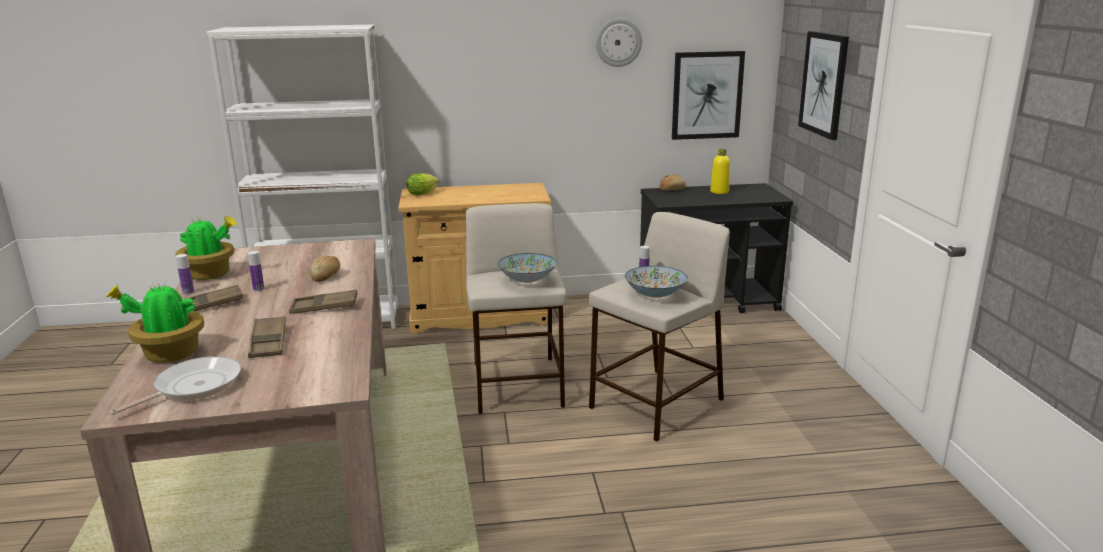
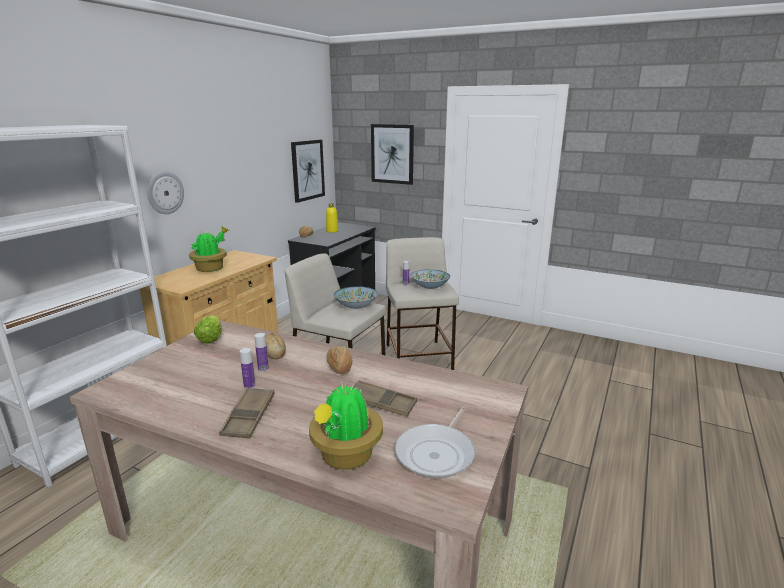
camera: 55 degrees left, 0 degrees up
(188, 292) = (192, 422): bottle -> bottle (263, 369)
(193, 386) = (437, 453): frying pan -> frying pan turned 135 degrees counterclockwise
(211, 275) = (162, 402): potted plant -> potted plant (211, 268)
(324, 307) = (339, 367): brown tray -> bread
(424, 193) = (169, 279): lettuce -> lettuce (211, 338)
(618, 42) = (262, 136): wall clock -> wall clock (165, 192)

